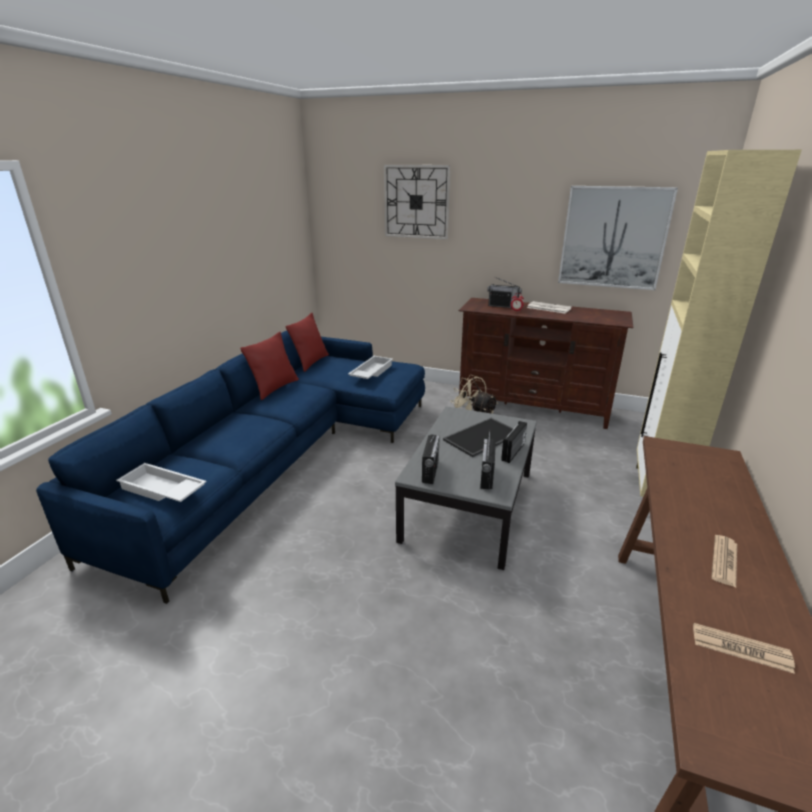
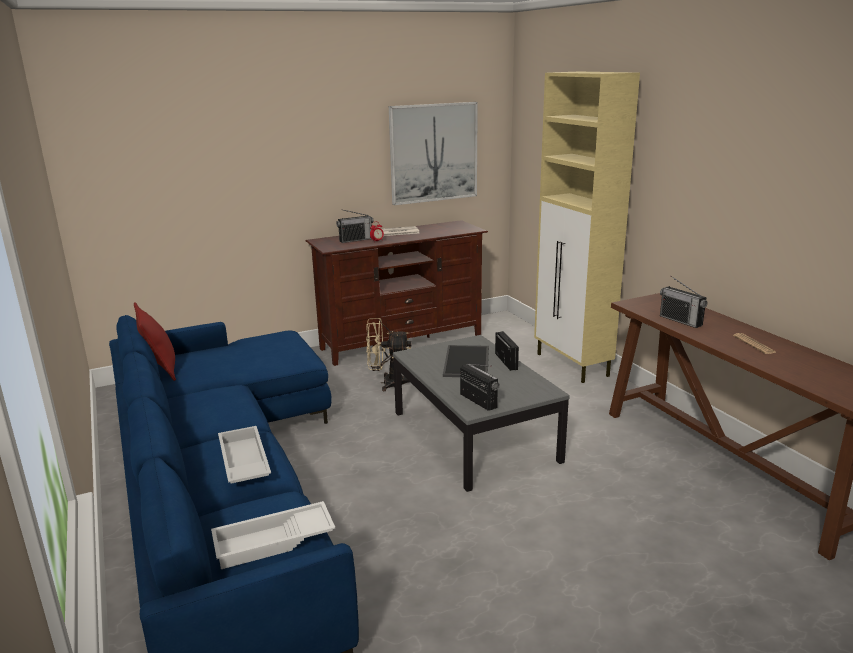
camera: 45 degrees left, 5 degrees down
(274, 388) = (177, 408): red pillow -> none
(371, 372) = (262, 352): white tray -> white tray (243, 462)
(416, 202) = (218, 138): wall clock -> none
(486, 476) = (521, 385): radio -> radio (680, 320)
(741, 648) = (818, 373): newspaper -> none

